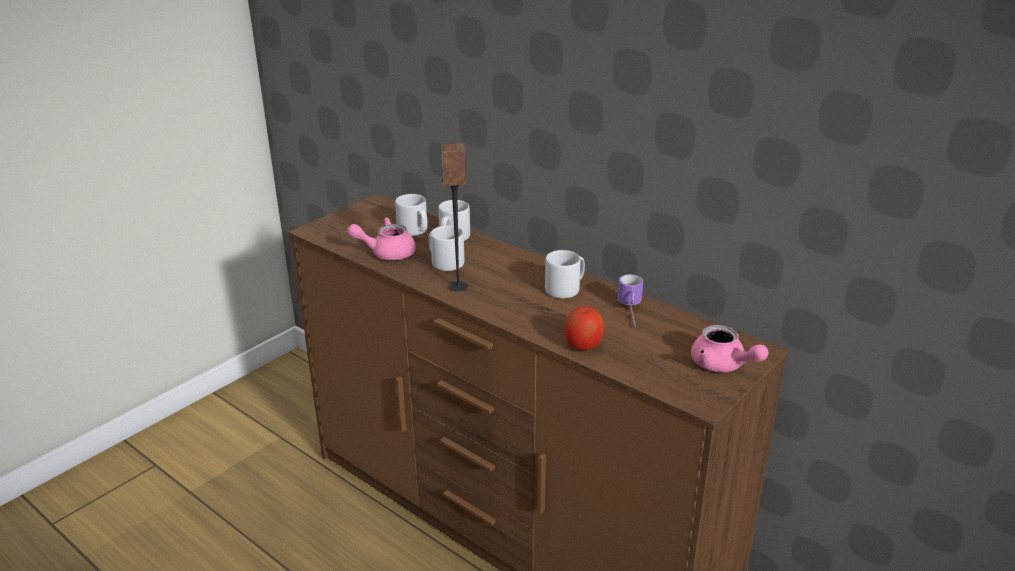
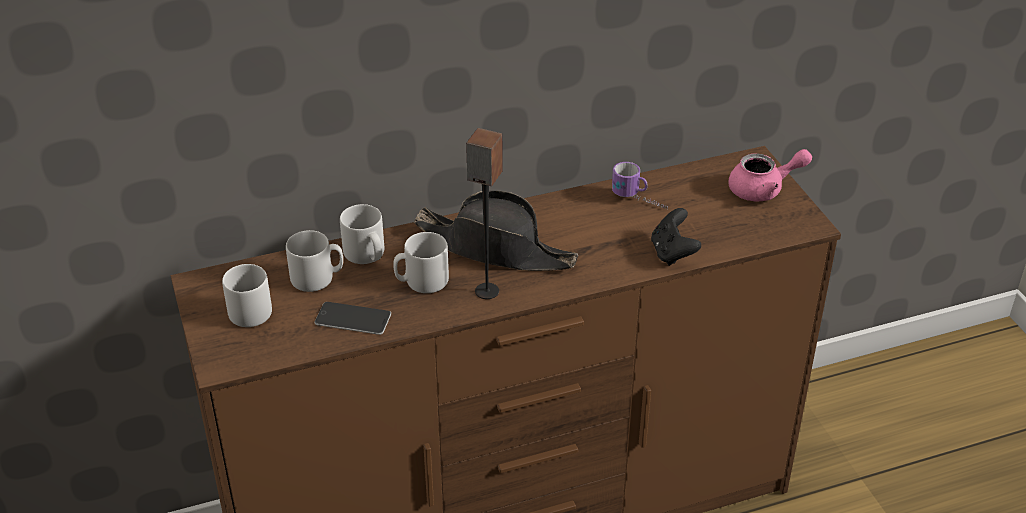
camera: 60 degrees left, 10 degrees up
(387, 253) = (353, 318): pink teapot -> phone
(507, 276) = (496, 248): none -> black hat
(565, 289) = (558, 221): grey mug -> grey mug (250, 309)
(583, 345) = (672, 253): apple -> black game controller

